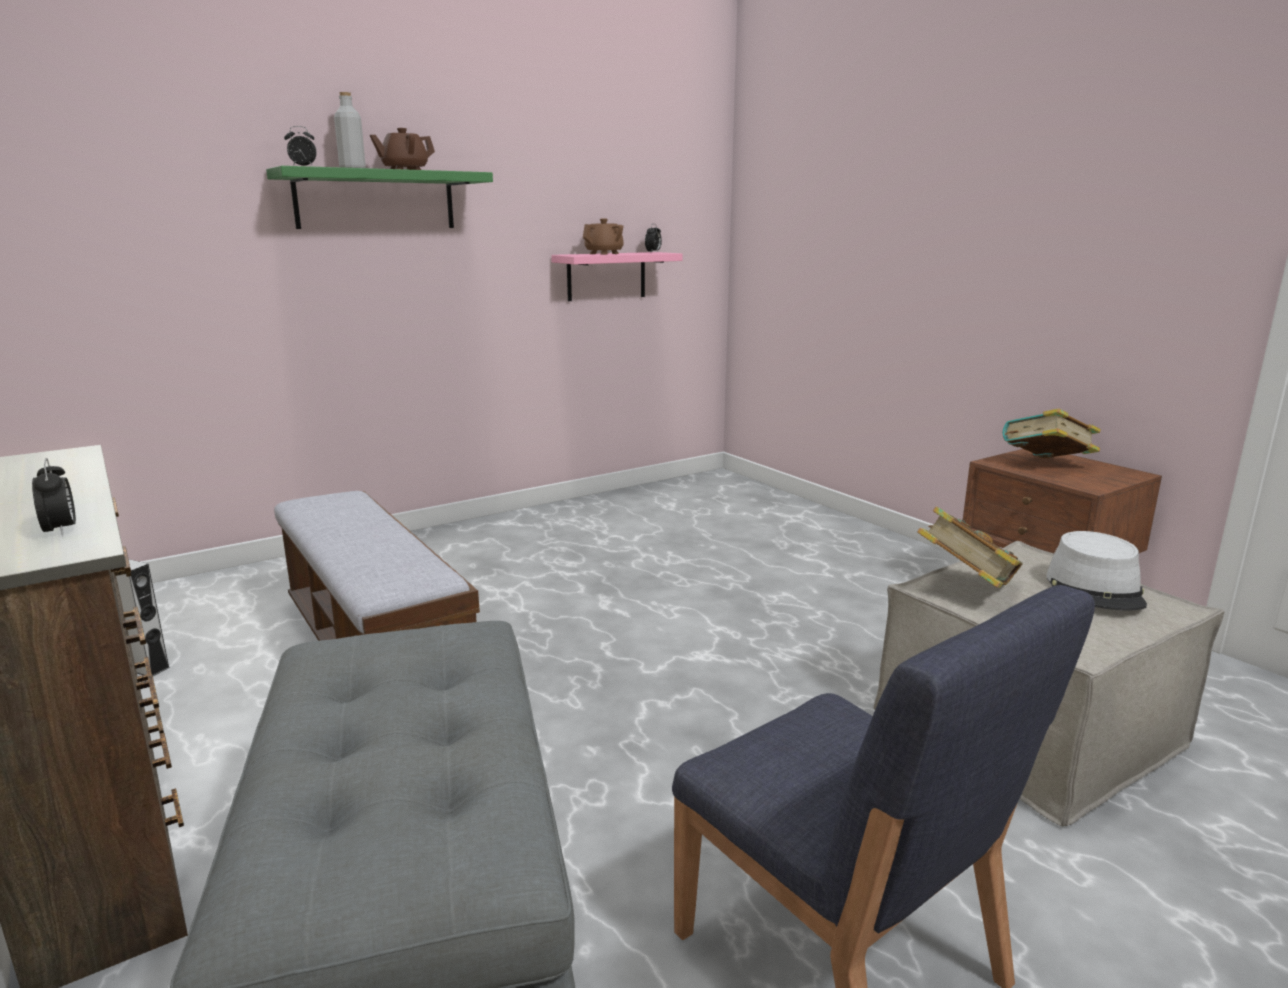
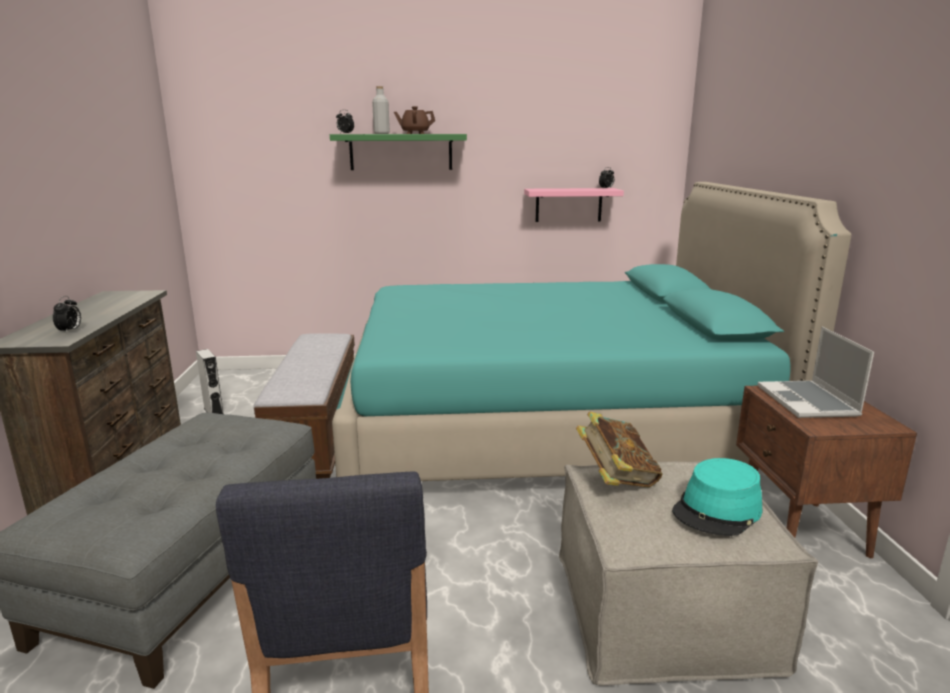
camera: 30 degrees right, 0 degrees up
(604, 254) = (561, 189): brown teapot -> none
(682, 567) = (547, 425): none -> turquoise bed
(1045, 466) = (808, 402): book -> laptop
(1095, 589) = (717, 510): grey hat -> turquoise hat

